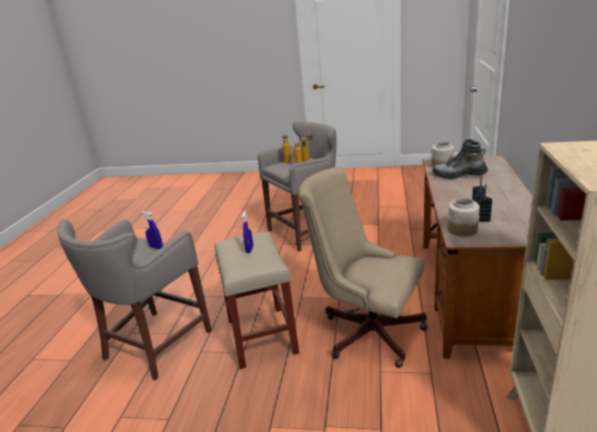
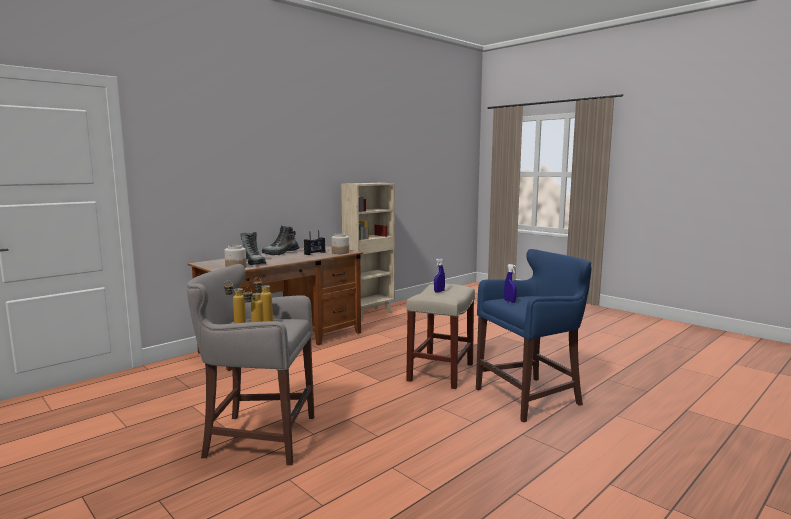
camera: 145 degrees left, 15 degrees down
(154, 346) = (531, 397): grey stool -> blue stool
(366, 330) = (373, 352): beige office chair -> none
(510, 198) = (281, 253): none -> boot

